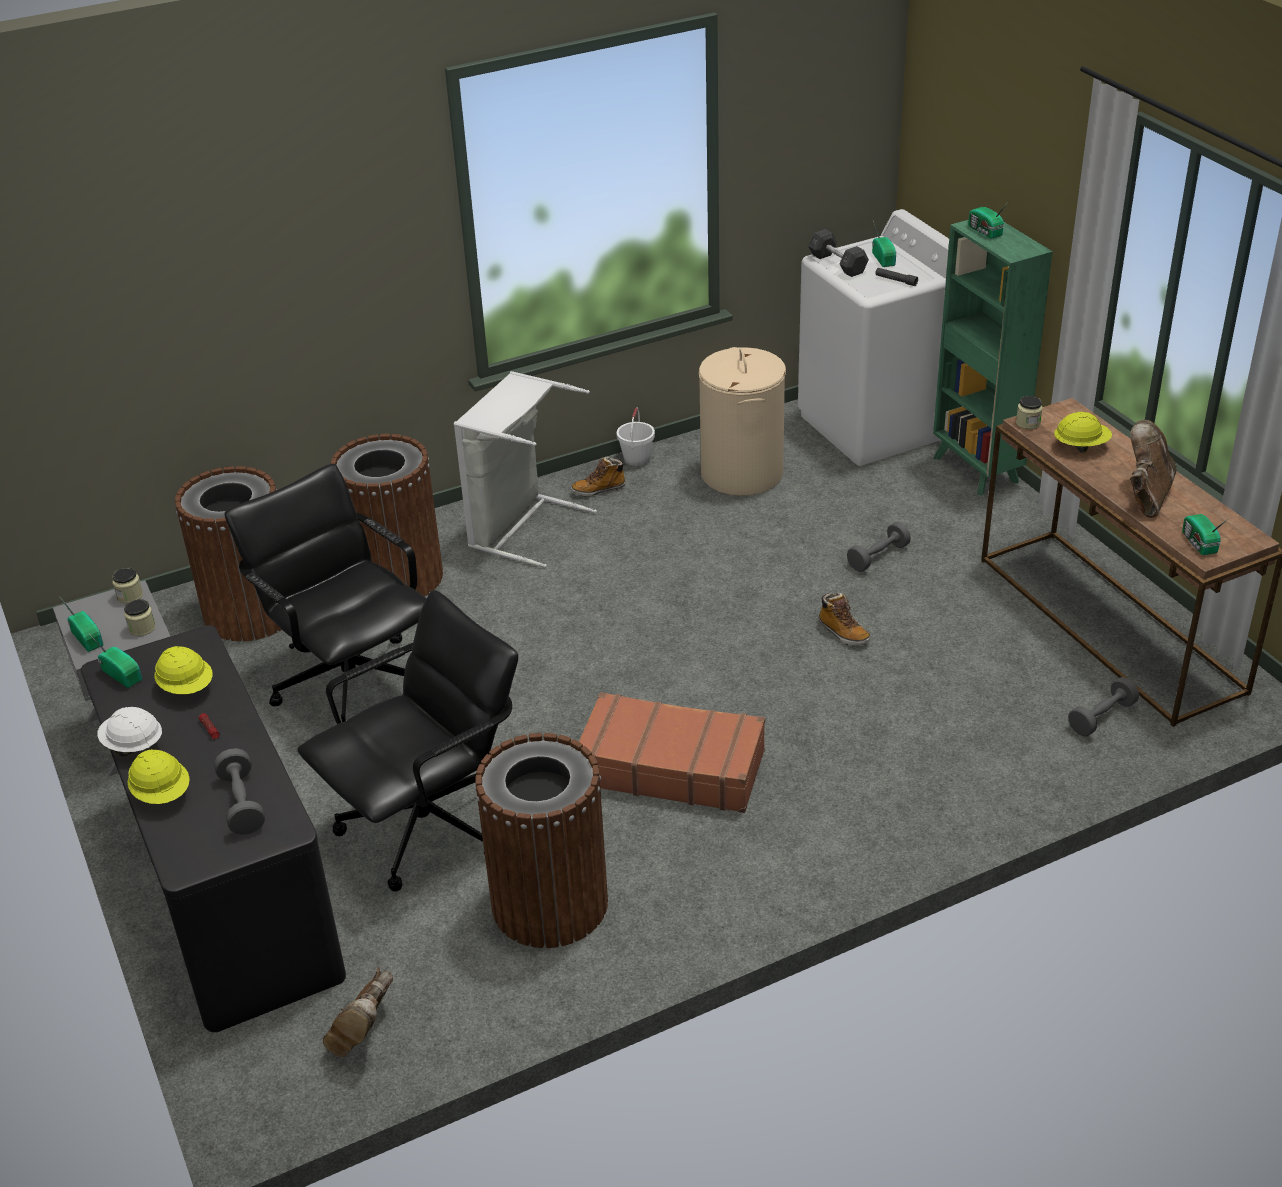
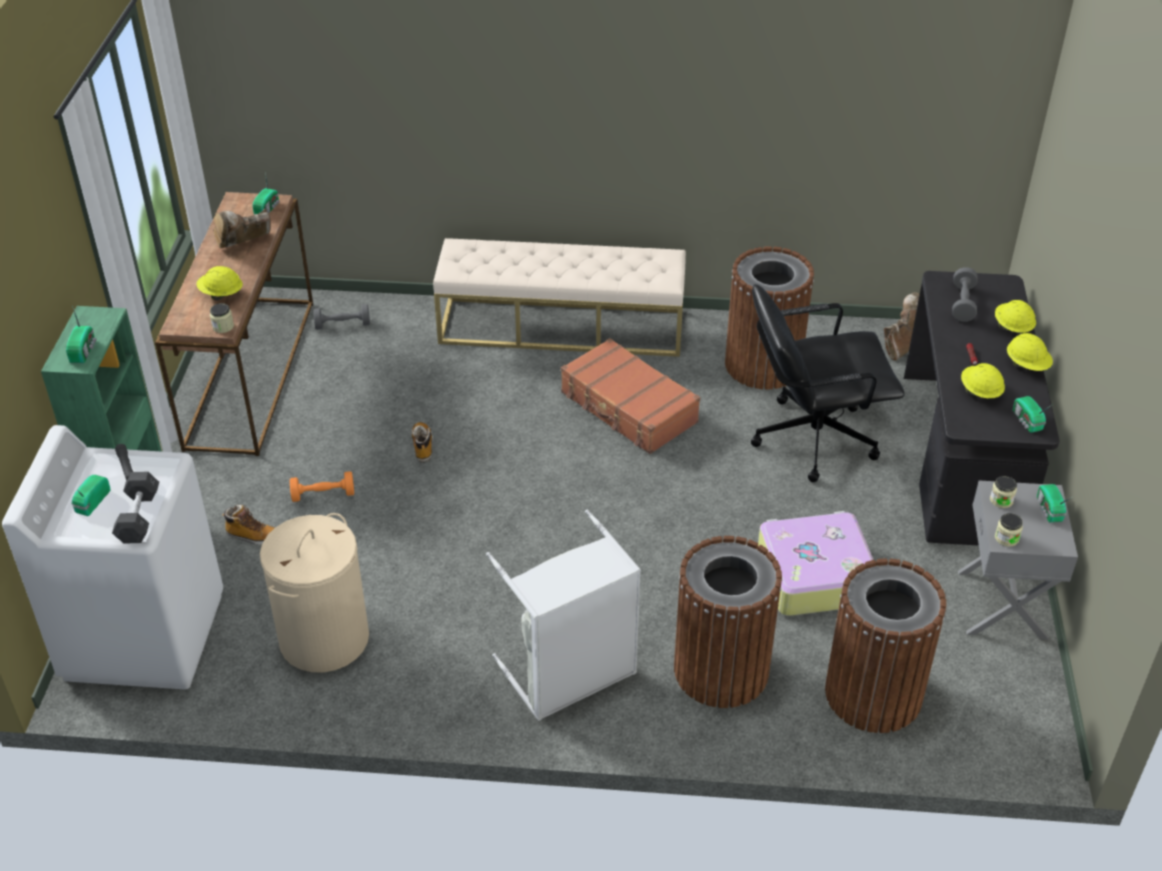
camera: 150 degrees left, 5 degrees up
(133, 746) = (1027, 365): white hard hat -> yellow hard hat
(351, 682) = (814, 575): black office chair -> suitcase
(599, 489) = (465, 687): boot -> boot (252, 536)
(637, 459) = (395, 711): white bucket -> none
(852, 838) = (562, 326): none -> beige bench
(878, 557) = (323, 495): grey dumbbell -> orange dumbbell

